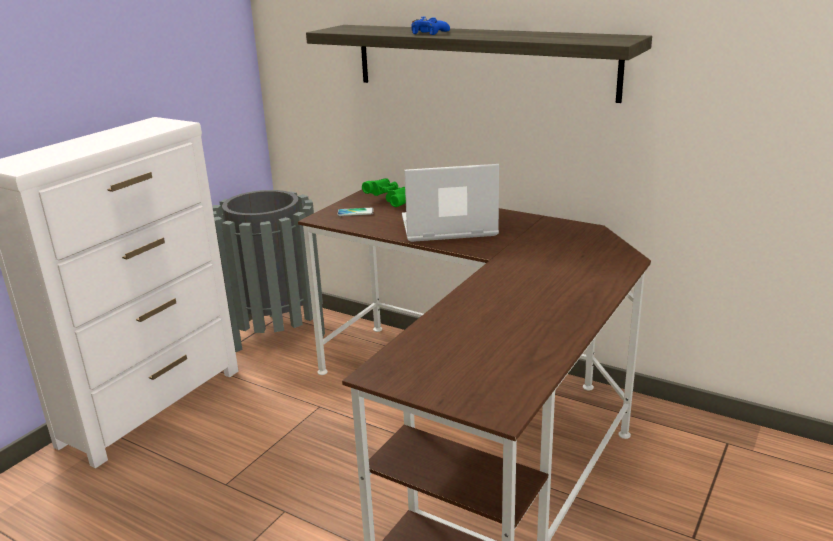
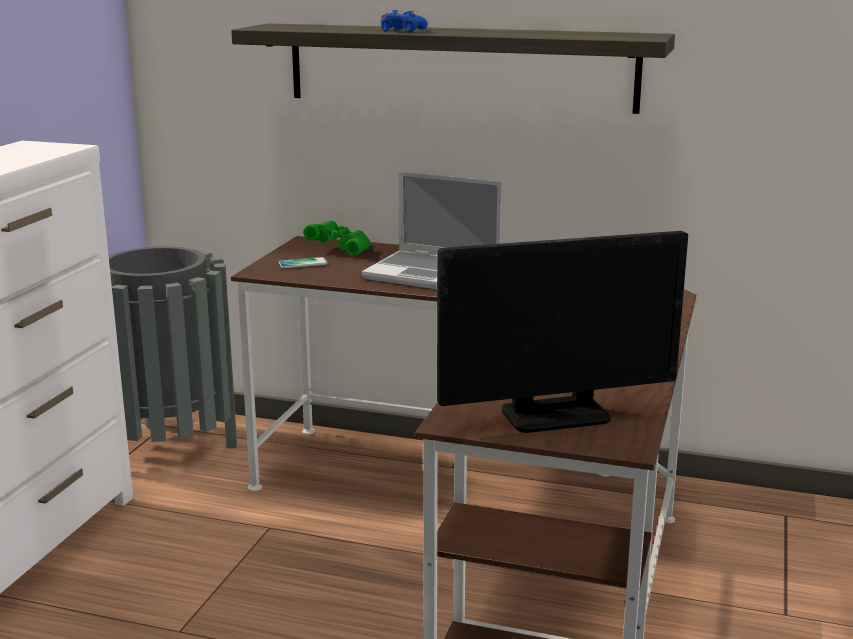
camera: 15 degrees left, 5 degrees down
(447, 228) = (434, 274): laptop -> laptop turned 135 degrees counterclockwise
(461, 375) = (555, 414): none -> monitor

